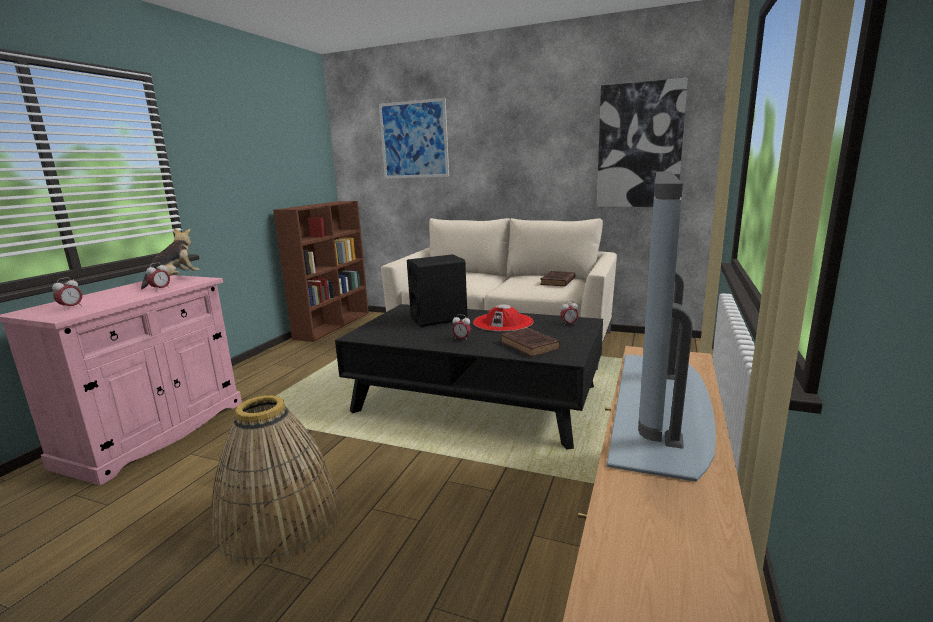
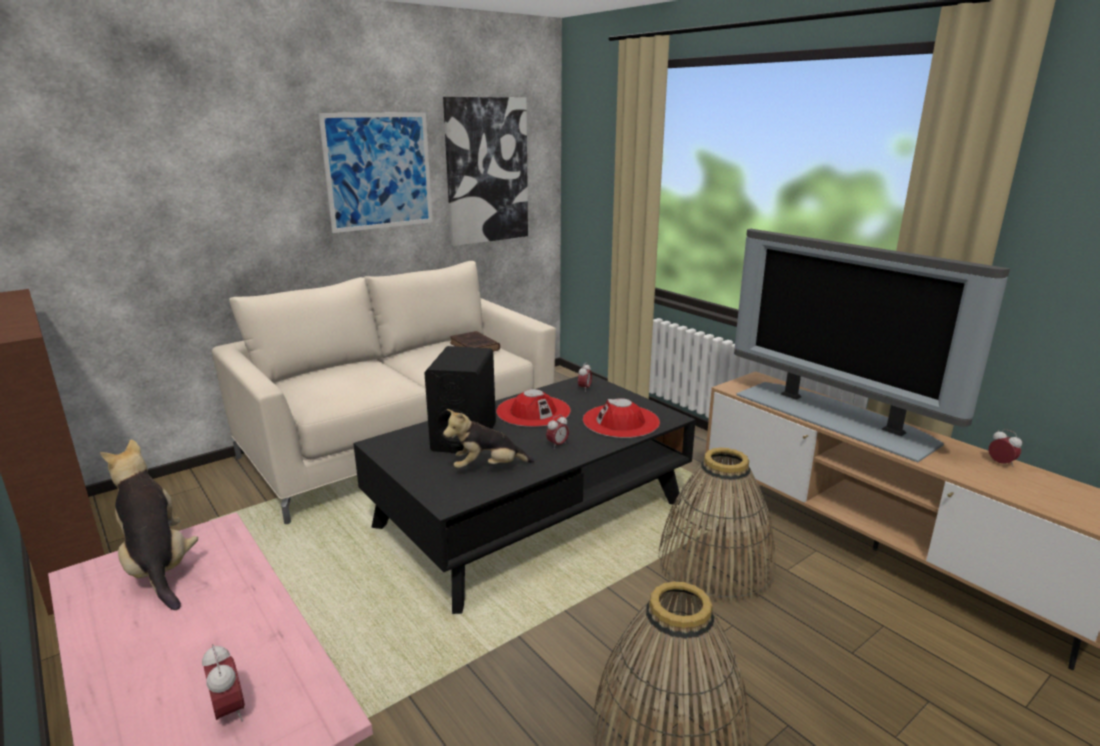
camera: 60 degrees left, 5 degrees up
(161, 289) = (229, 583): alarm clock -> alarm clock (1001, 463)
(406, 333) = (487, 468): none -> plush toy
(414, 140) = (153, 161): picture -> picture (379, 171)
(497, 490) = (715, 564): none -> basket
(531, 346) = (621, 421): brown book -> red hat

